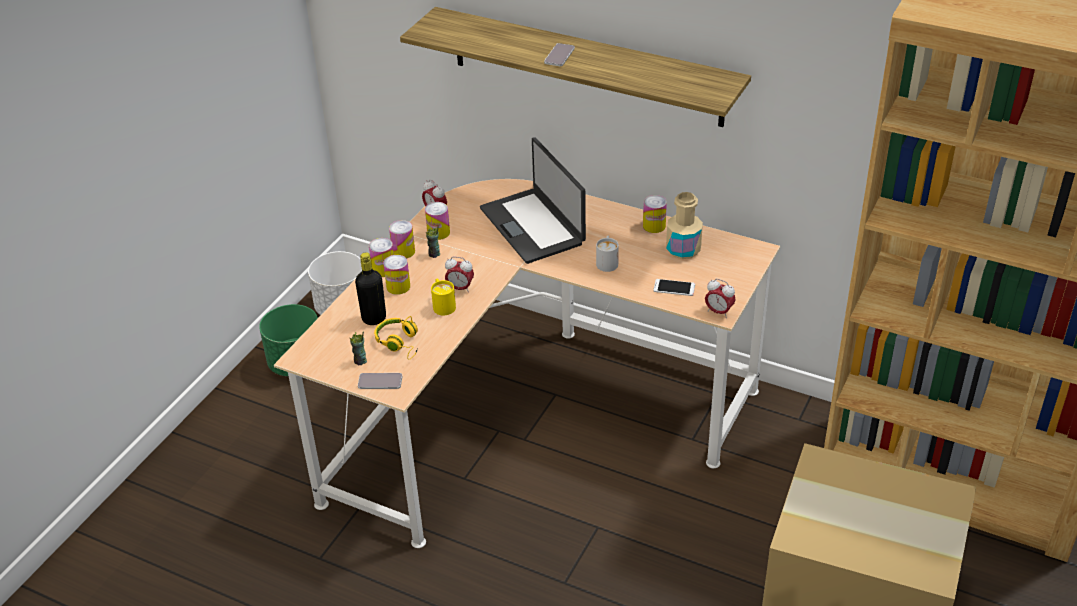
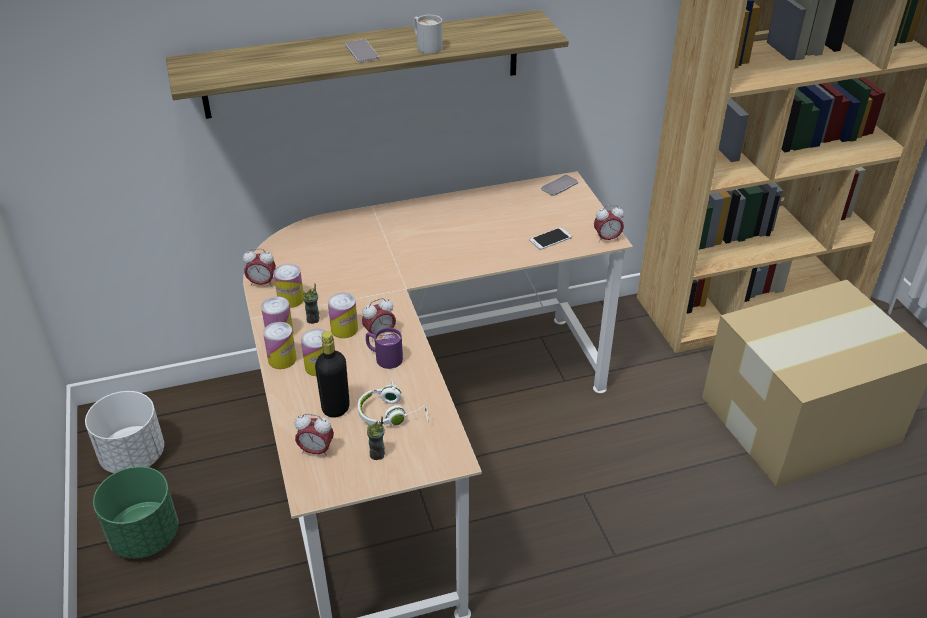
camera: 45 degrees left, 0 degrees up
(331, 337) = (316, 451): none -> alarm clock
(380, 381) = (423, 460): phone -> phone (559, 186)
(400, 343) = (392, 414): yellow headphones -> white headphones
(442, 305) = (384, 357): yellow mug -> purple mug
(533, 225) = (370, 250): laptop -> none
(607, 261) = (472, 246): white mug -> white mug (426, 46)
(654, 226) = (468, 201): can -> can (344, 329)
(683, 250) = (516, 208): beige bottle -> none

